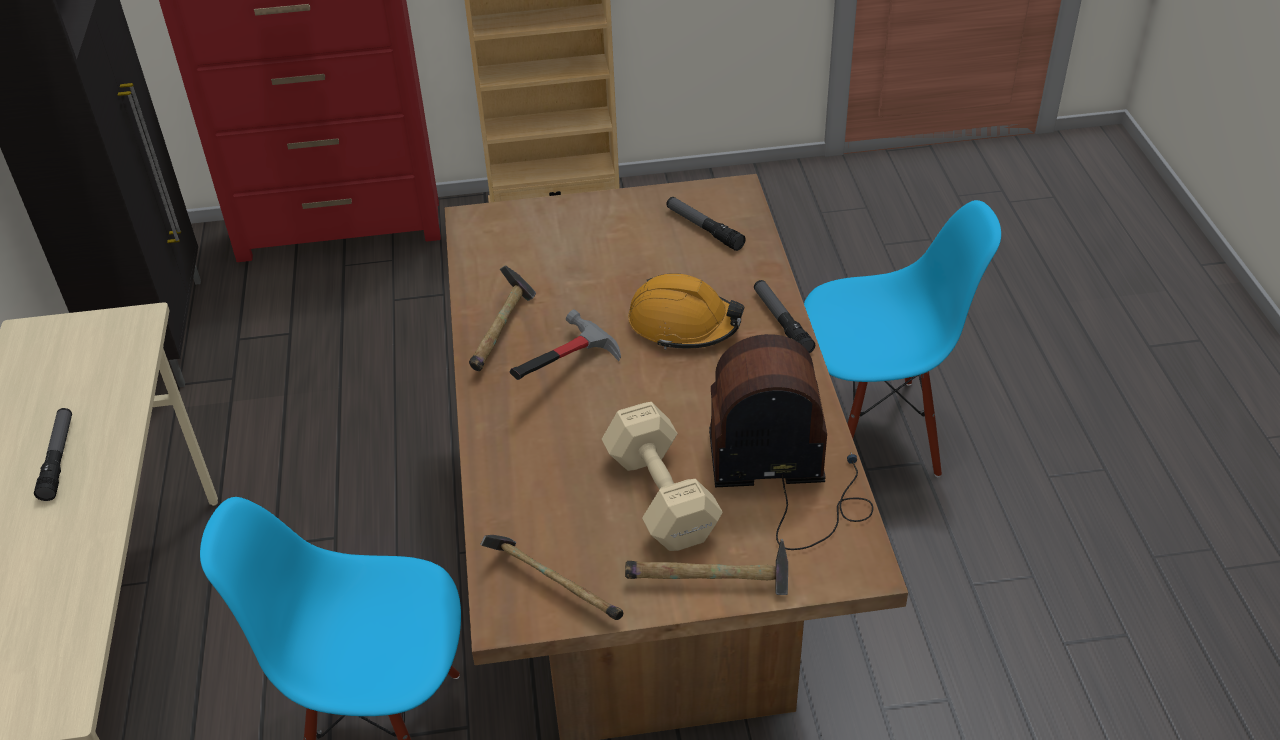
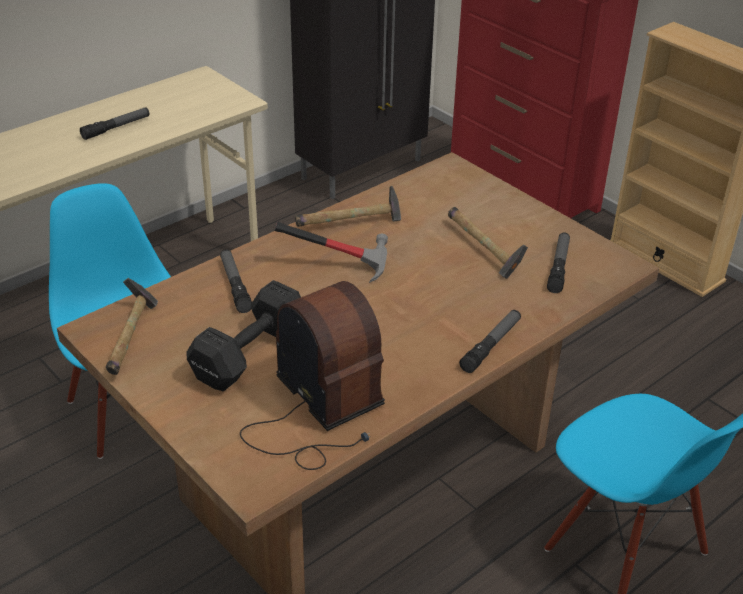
camera: 55 degrees right, 5 degrees down
(530, 464) = (235, 285): none -> flashlight
(661, 499) = (247, 355): beige dumbbell -> black dumbbell
(684, 324) = (438, 298): orange hard hat -> none
(712, 583) = (182, 411): hammer -> hammer (482, 250)

